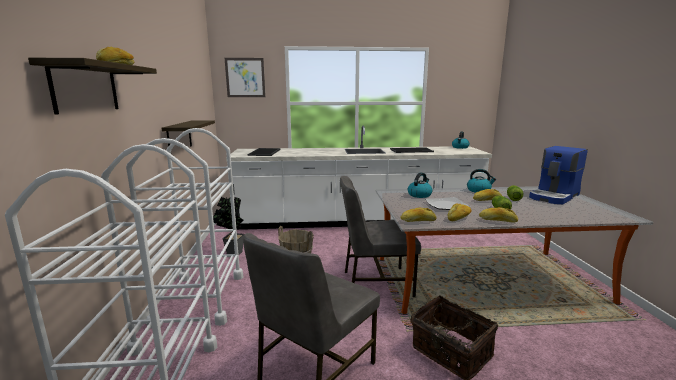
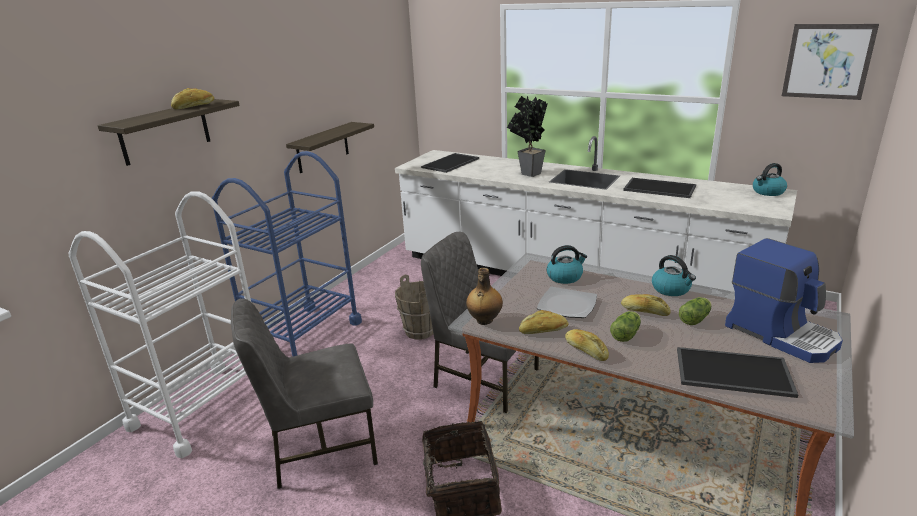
camera: 35 degrees right, 10 degrees up
(200, 298) = (303, 336): white cart -> blue cart
(232, 254) = (377, 291): potted plant -> potted plant (527, 174)
(245, 77) = (450, 50): picture -> picture (827, 61)
(418, 221) = (484, 321): bread -> bottle
(555, 196) = (781, 334): coffee machine -> coffee machine turned 120 degrees counterclockwise
(571, 213) = (732, 373): none -> tray

